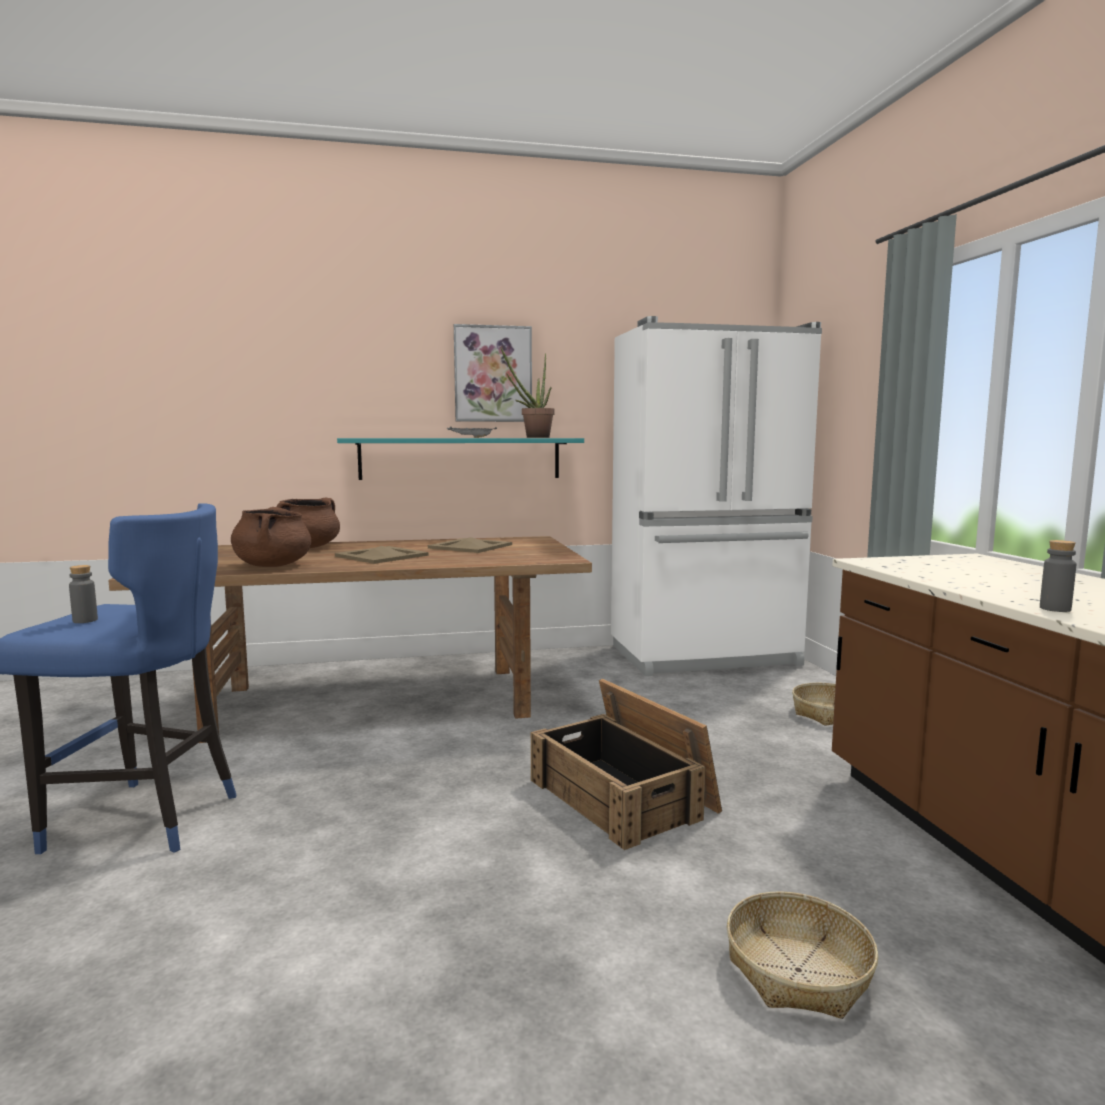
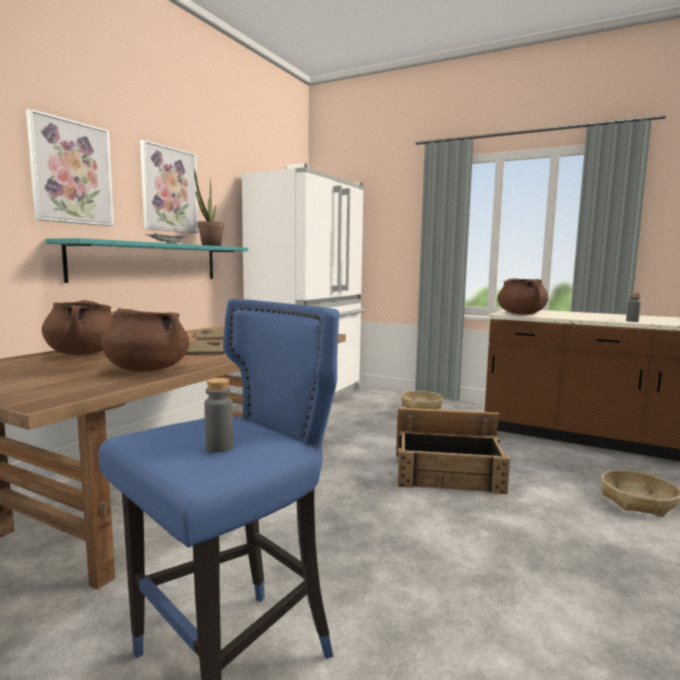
camera: 50 degrees left, 0 degrees up
(370, 372) = (71, 172): none -> picture
(899, 565) = (521, 314): none -> brown cooking pot

